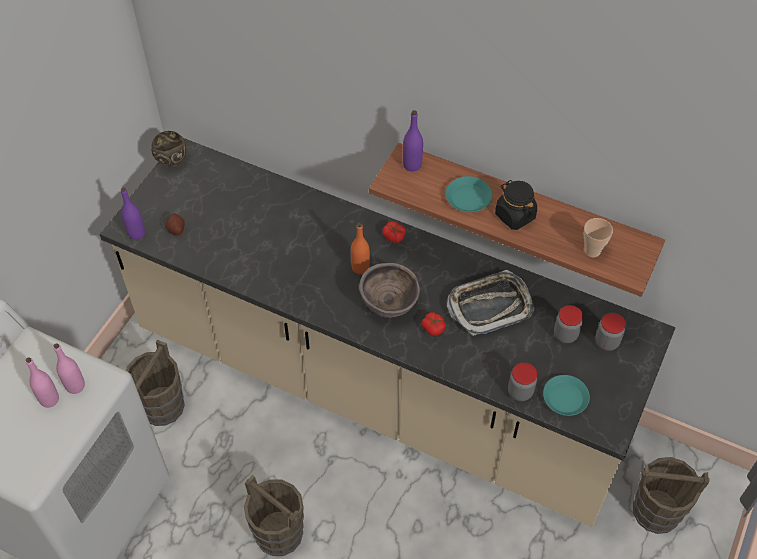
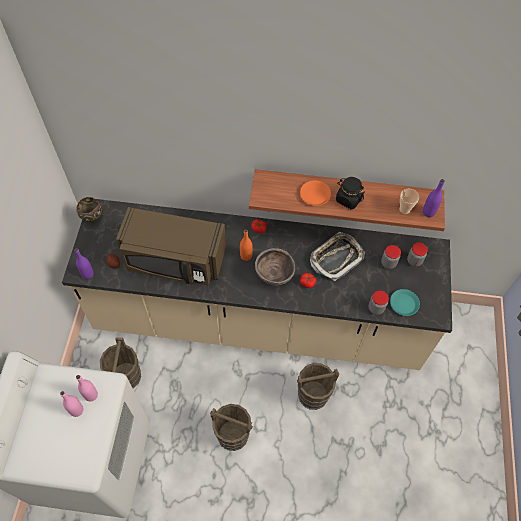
camera: 20 degrees left, 5 degrees up
(259, 248) = (175, 261): none -> brown microwave
(412, 165) = (270, 182): purple bottle -> purple bottle (428, 212)
(468, 197) = (315, 195): turquoise plate -> orange plate
(657, 511) = (449, 347): brown bucket -> brown bucket (313, 394)

